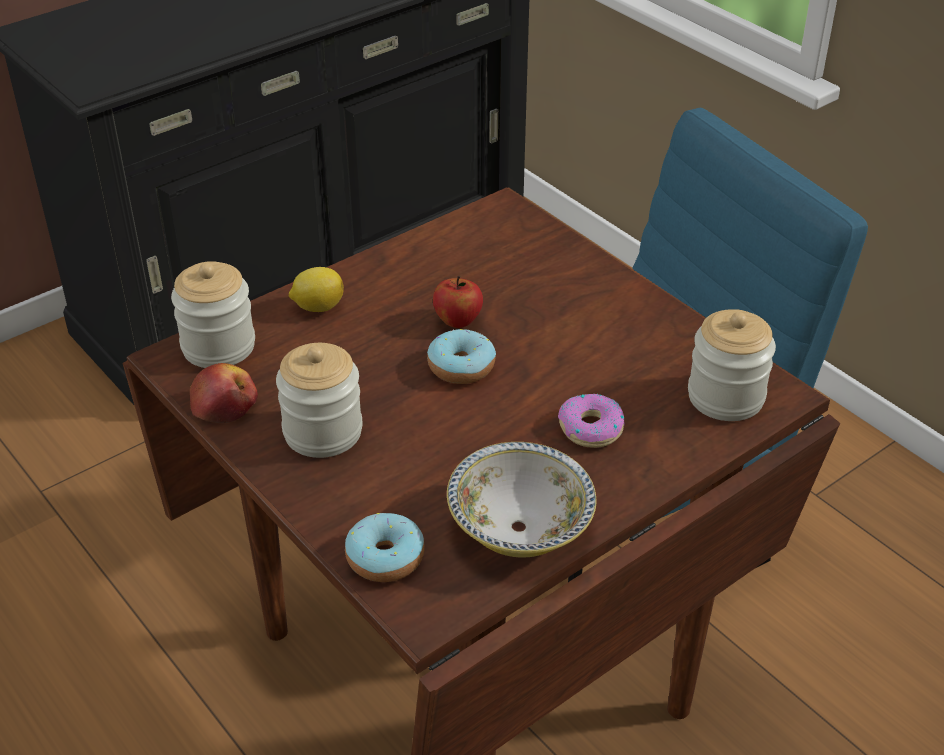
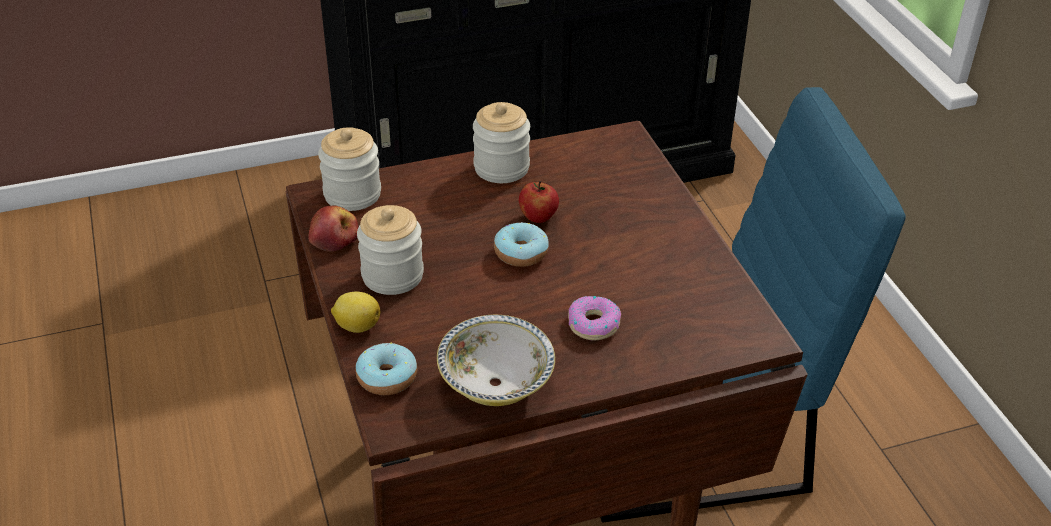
camera: 20 degrees right, 0 degrees up
(317, 307) = (439, 181): lemon -> lemon (356, 326)
(725, 397) = (716, 328): jar -> jar (501, 168)

